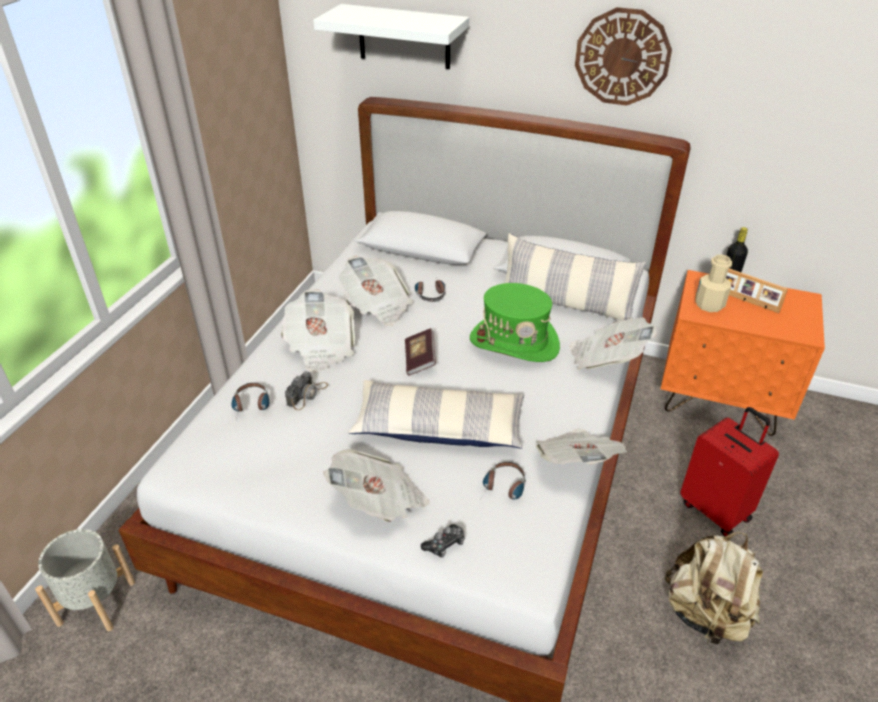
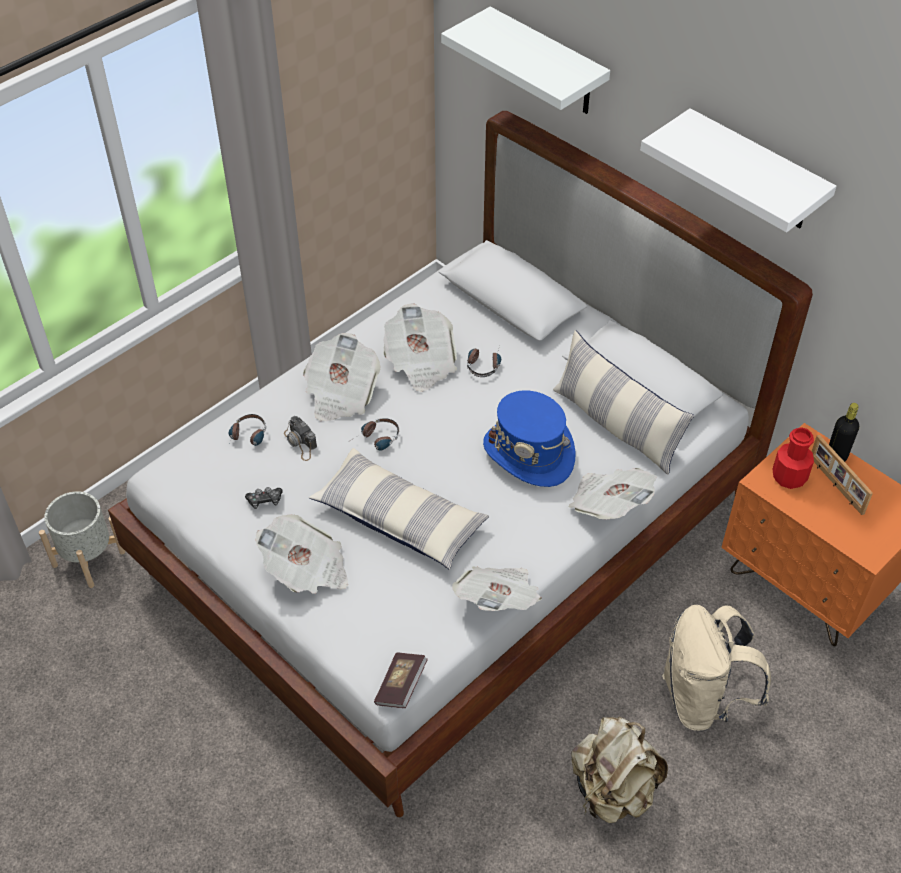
camera: 25 degrees right, 10 degrees up
(307, 394) = (300, 443): camera -> camera turned 90 degrees clockwise
(420, 360) = (424, 441): book -> book (401, 686)
(445, 544) = (336, 628): game controller -> game controller (265, 501)
(503, 490) = (415, 600): headphones -> headphones (376, 440)
(514, 343) = (529, 453): green hat -> blue hat
(622, 57) = (755, 172): wall clock -> white shelf
(709, 304) = (789, 477): beige bottle -> red bottle
(716, 510) = (702, 699): red suitcase -> beige backpack

